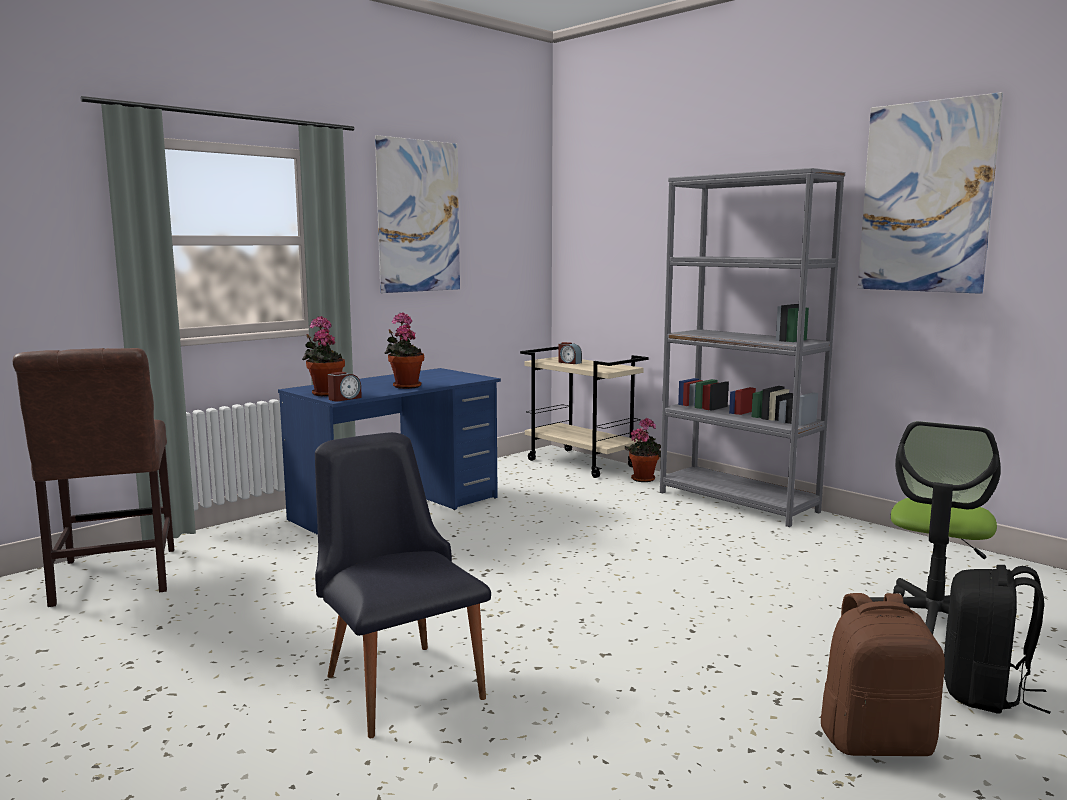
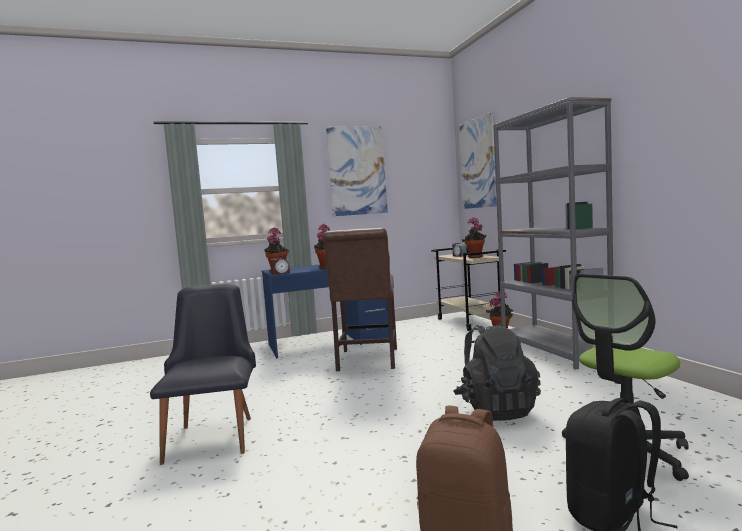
camera: 25 degrees right, 5 degrees down
(113, 579) = (159, 367): brown chair -> brown chair (367, 361)
(602, 367) = (475, 257): none -> potted plant
(752, 590) = (496, 409): none -> black backpack
(925, 197) = (670, 104): picture -> picture (477, 163)

